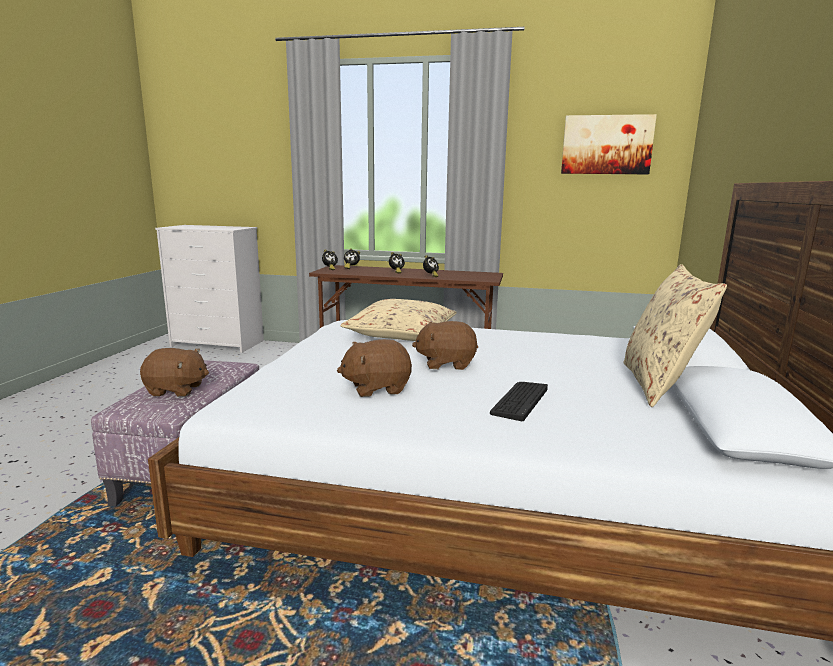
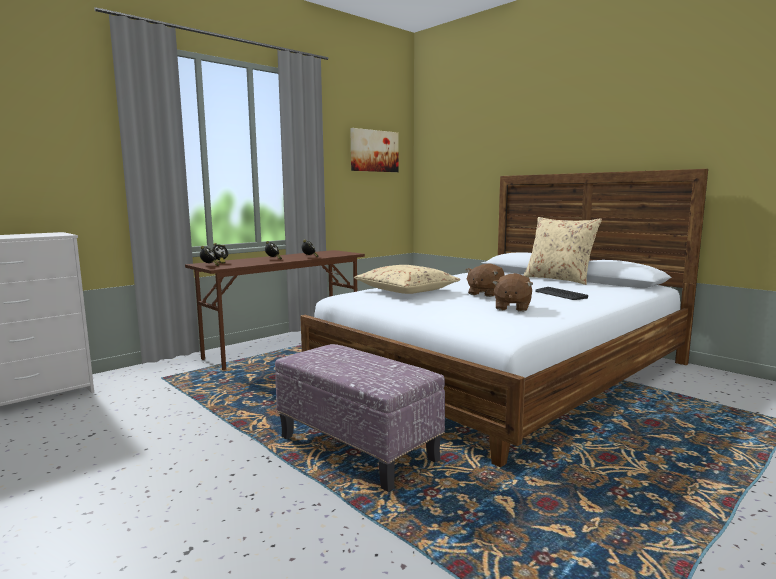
camera: 55 degrees left, 5 degrees down
(176, 390) = (375, 365): brown plush toy -> none

